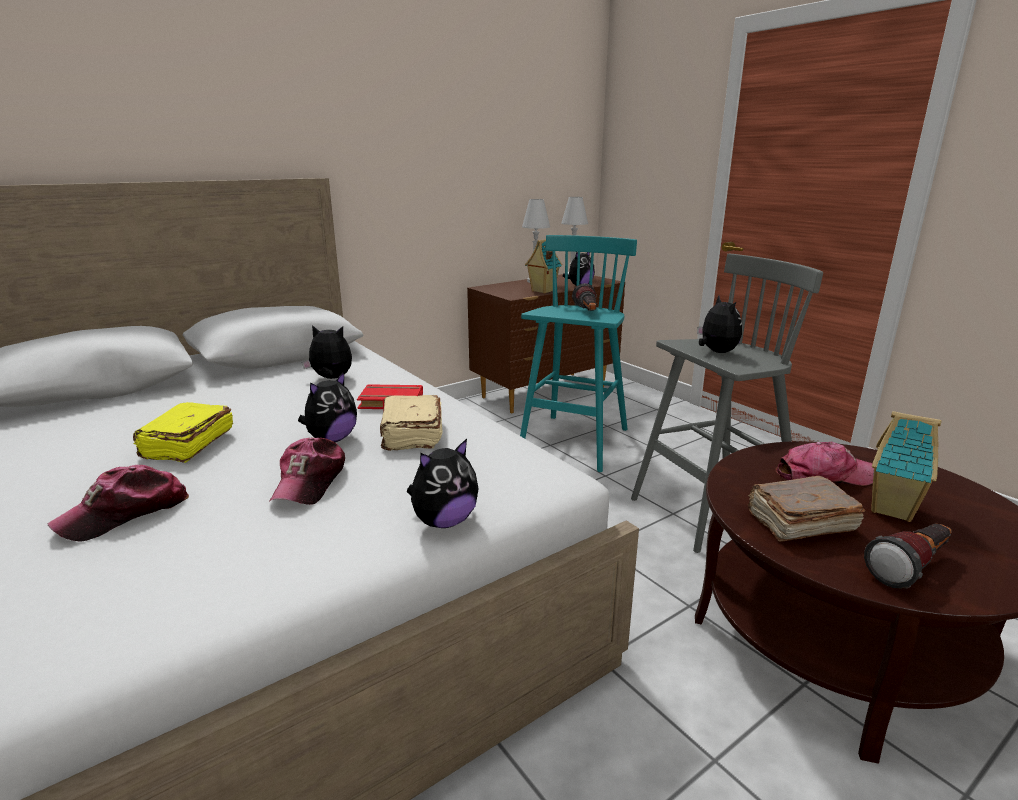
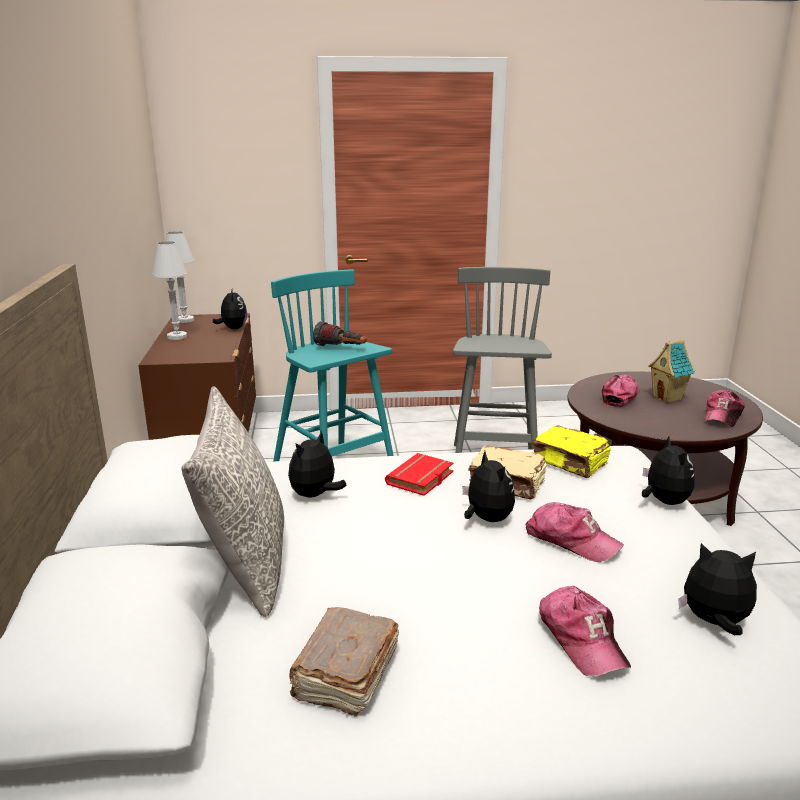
camera: 60 degrees left, 0 degrees up
(187, 445) = (436, 597): yellow book -> yellow book (570, 463)
(223, 383) = (246, 561): none -> grey pillow
(542, 291) = (222, 343): toy house -> none
(716, 352) = (497, 345): plush toy -> plush toy (714, 623)
(798, 523) = (669, 421): brown book -> brown book (345, 675)
(910, 568) = (722, 416): flashlight -> cap

